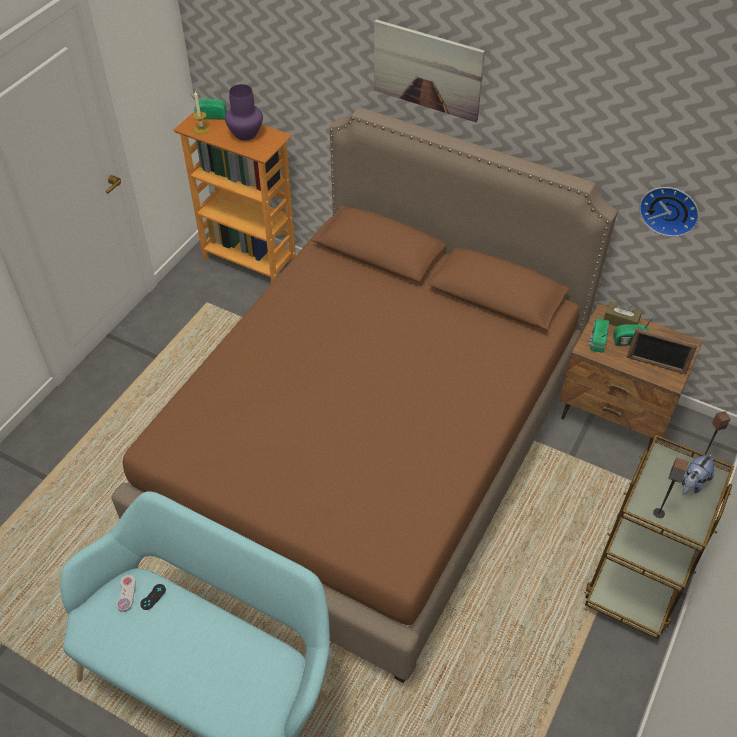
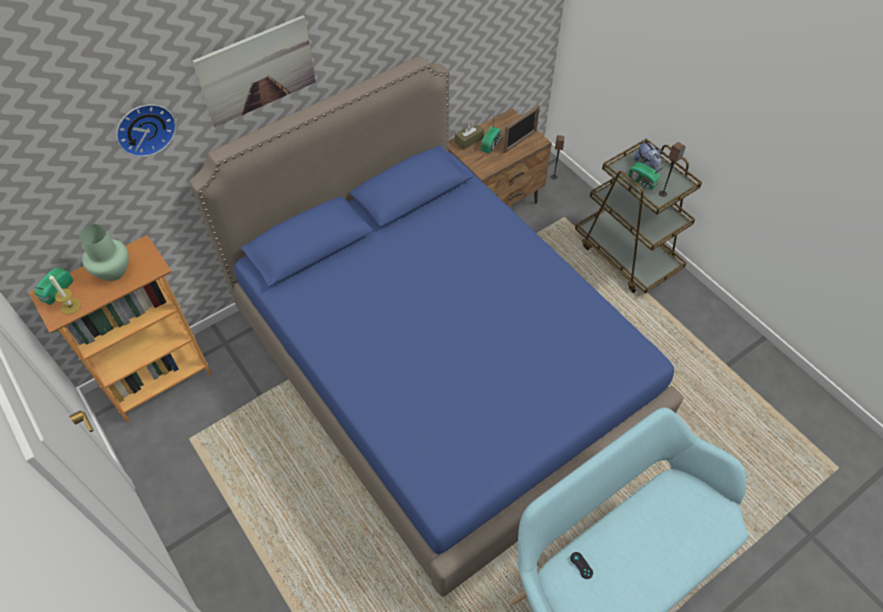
camera: 65 degrees left, 5 degrees up
(126, 593) = (570, 587): white game controller -> none
(245, 134) = (113, 271): purple vase -> green vase
(368, 449) = (440, 371): brown bed -> blue bed
(597, 341) = (479, 161): radio -> radio (642, 181)
(670, 209) = (468, 34): wall clock -> wall clock (144, 128)

